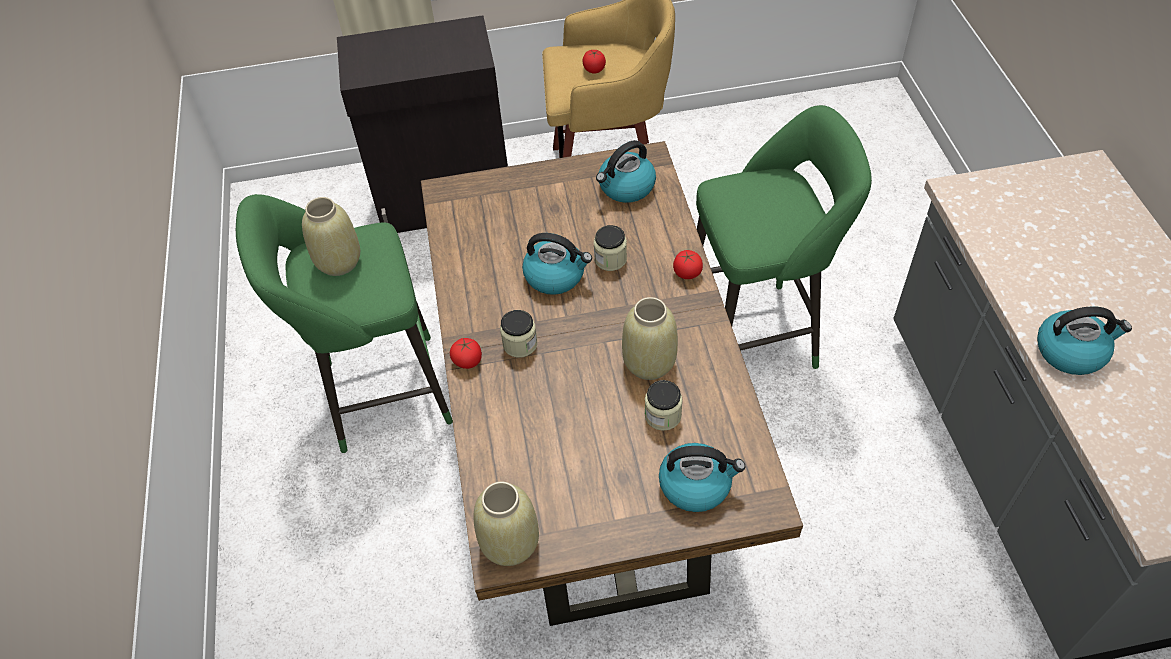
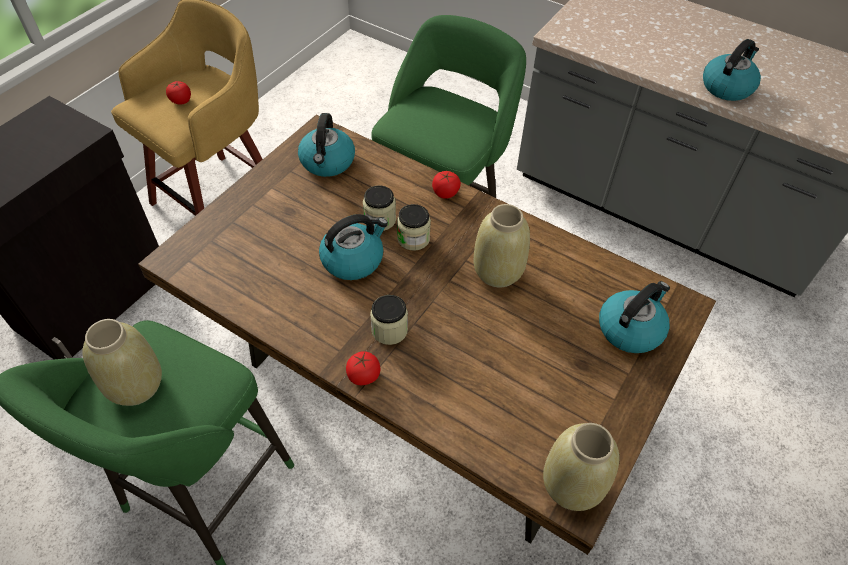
camera: 50 degrees left, 0 degrees up
(663, 415) = (552, 300): jar -> jar (413, 238)

